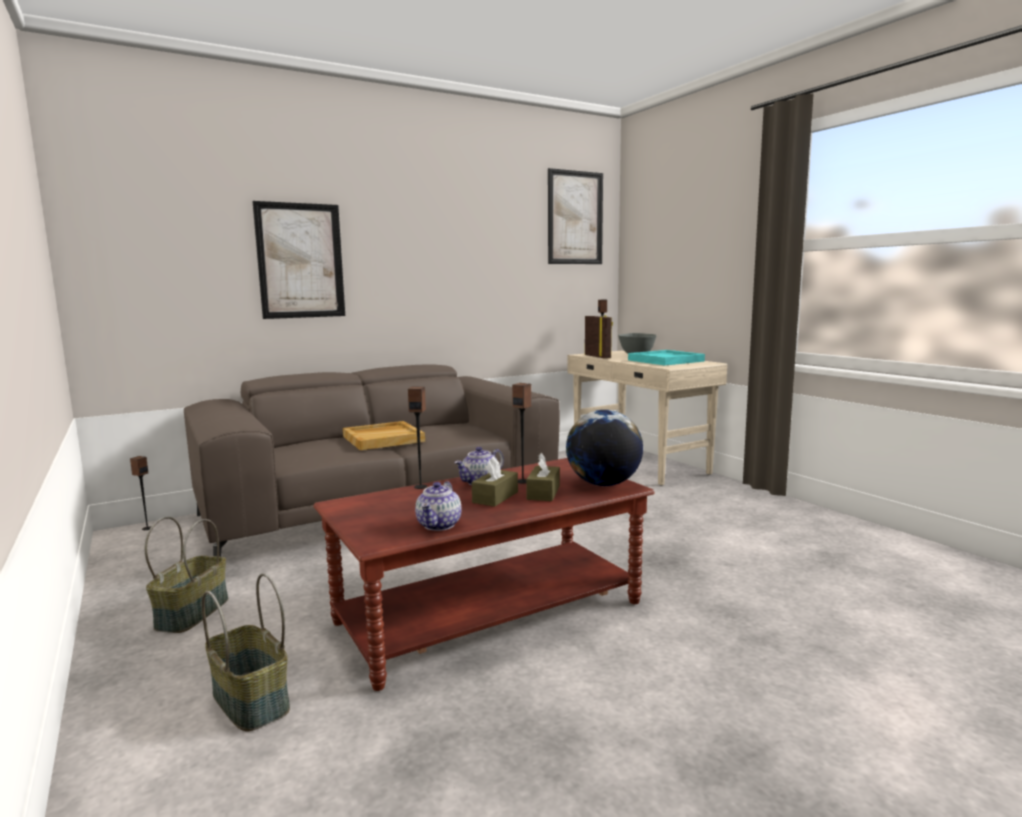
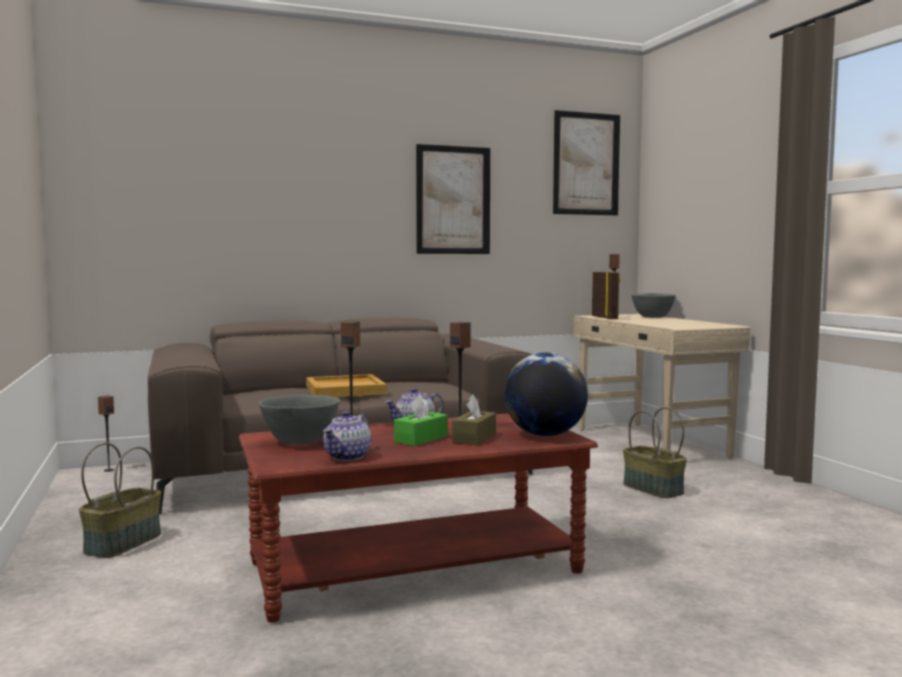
camera: 10 degrees right, 5 degrees down
(249, 701) = (146, 618): basket -> basket (652, 489)
(300, 261) = (280, 205): picture -> picture (453, 200)
(381, 509) = (300, 442): none -> grey bowl
(495, 497) = (421, 439): brown tissue box -> green tissue box
(666, 361) = (680, 322): turquoise tray -> none

